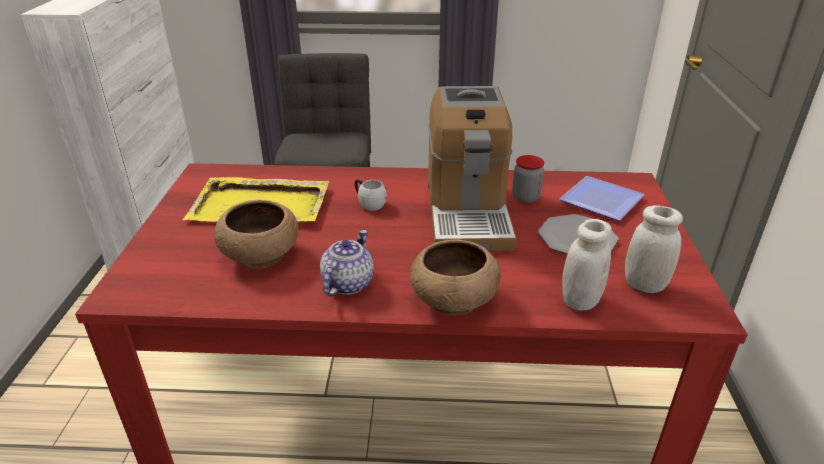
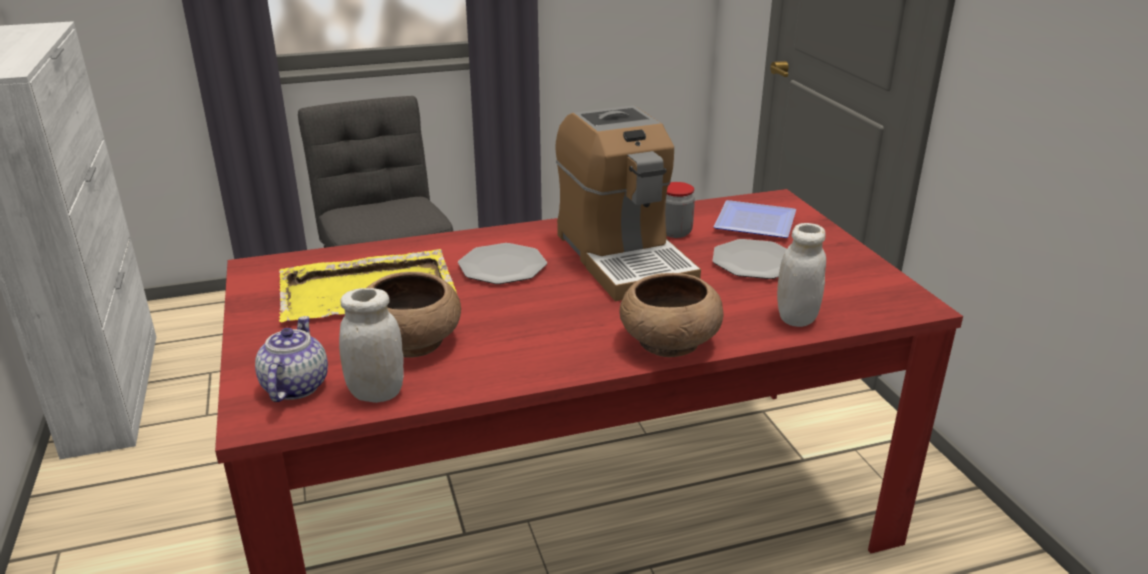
camera: 20 degrees left, 5 degrees down
(347, 283) = (540, 350): teapot -> teapot (294, 386)
(369, 203) = (502, 266): white mug -> plate
(644, 285) = (847, 292): white jar -> white jar (376, 393)

